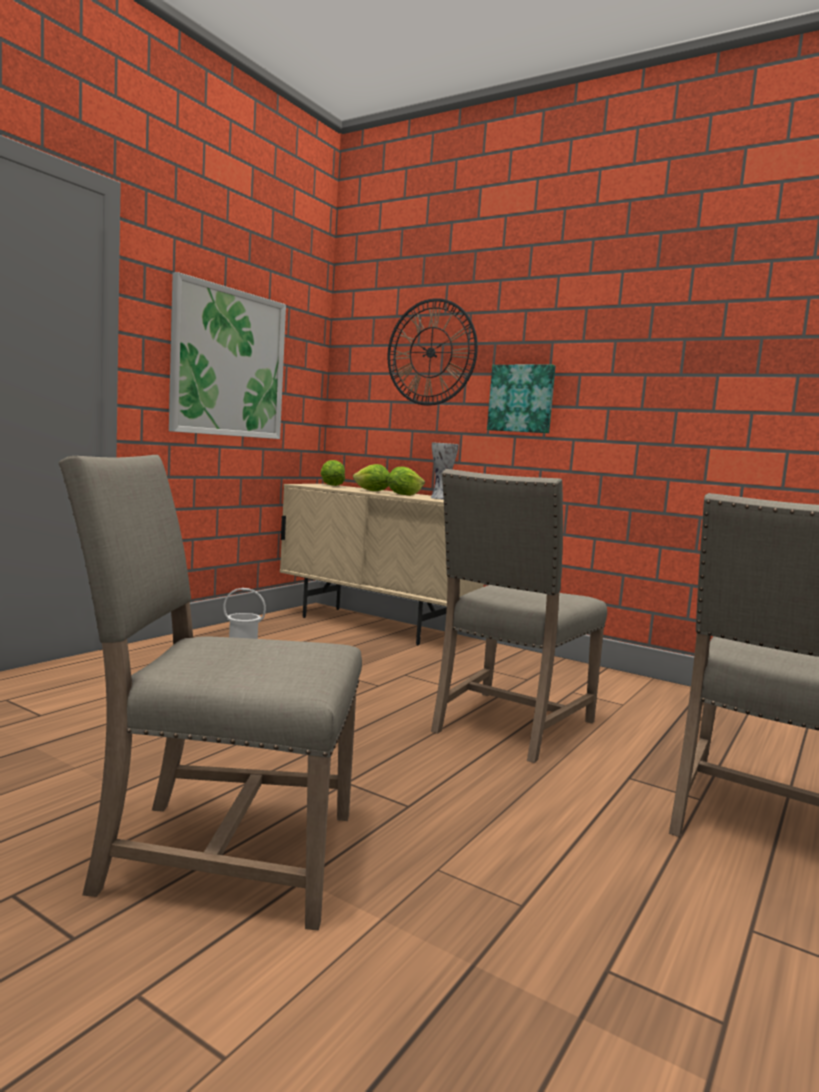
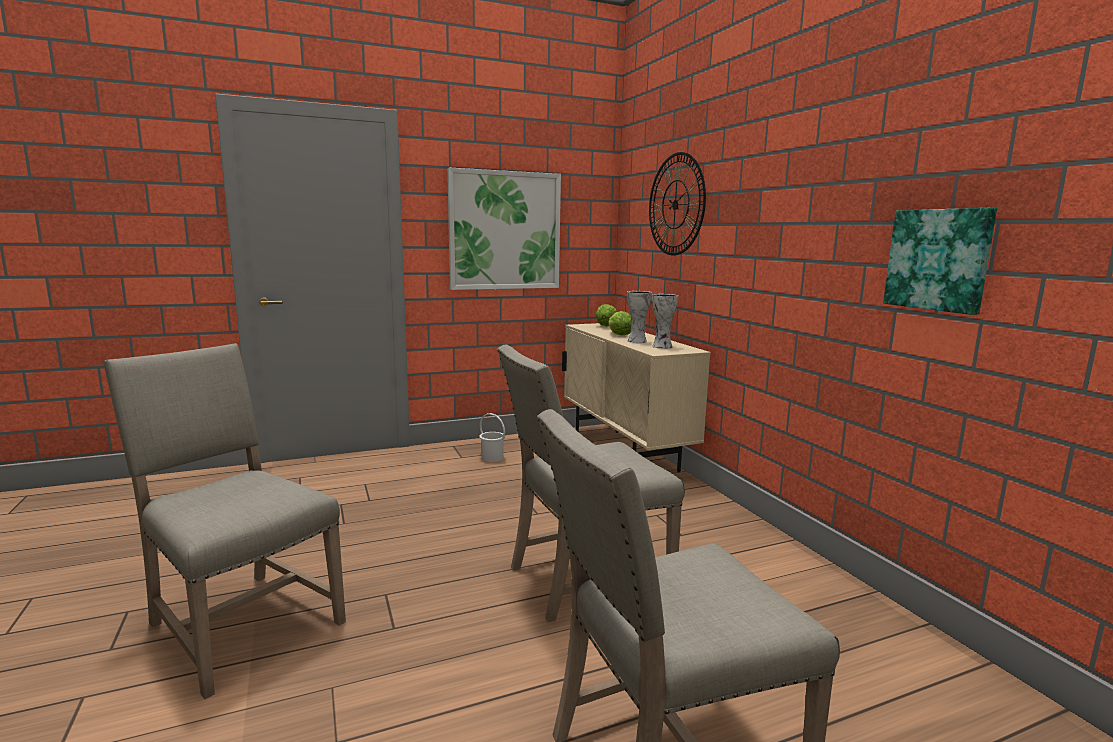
camera: 35 degrees right, 5 degrees up
(404, 495) = (636, 341): lettuce -> vase
(521, 398) = (735, 250): picture -> picture (939, 259)

